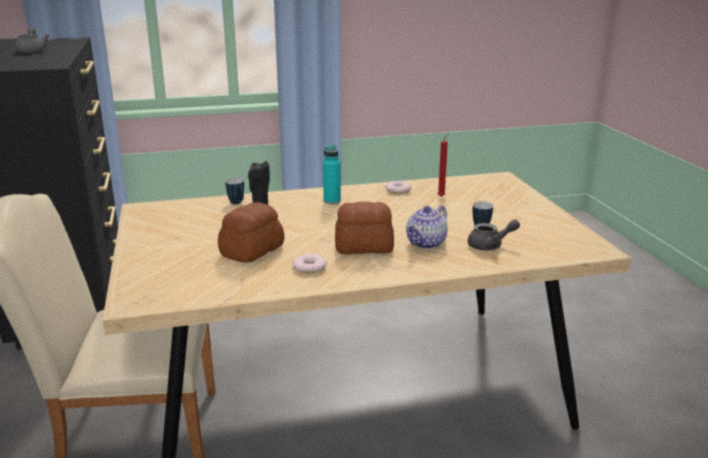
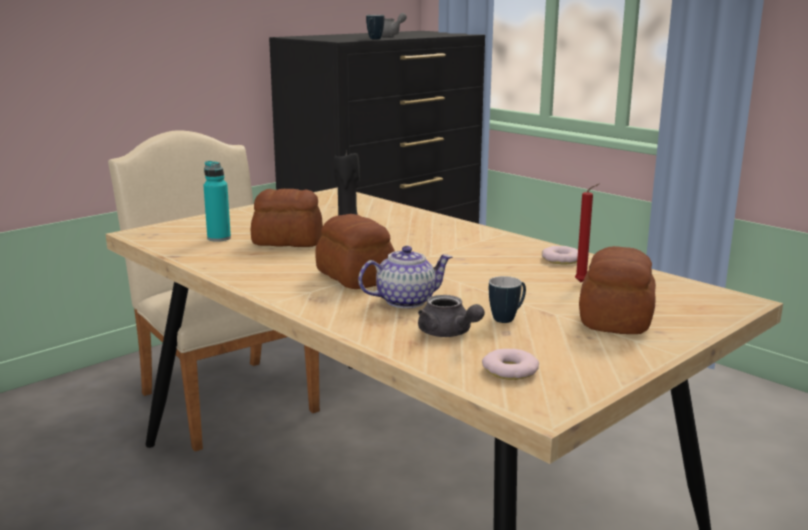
camera: 60 degrees right, 5 degrees down
(238, 203) = (398, 214): mug -> mug (374, 39)
(309, 267) = (273, 267): donut -> donut (510, 370)
(332, 201) = (467, 241): turquoise bottle -> turquoise bottle (219, 238)
(426, 243) = (406, 301): teapot -> teapot turned 150 degrees clockwise
(501, 205) = (617, 318): none -> bread

